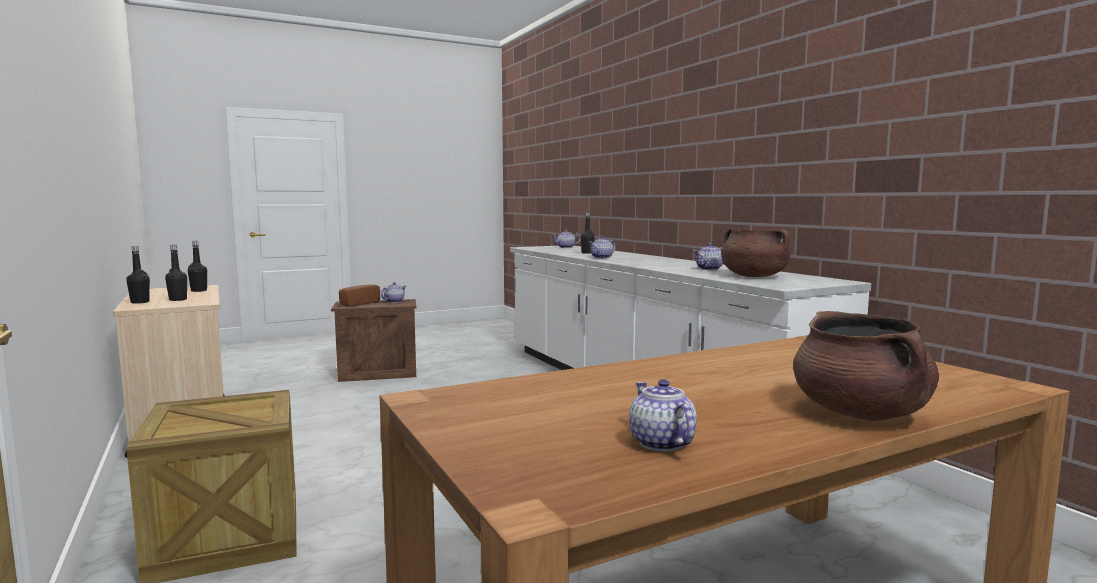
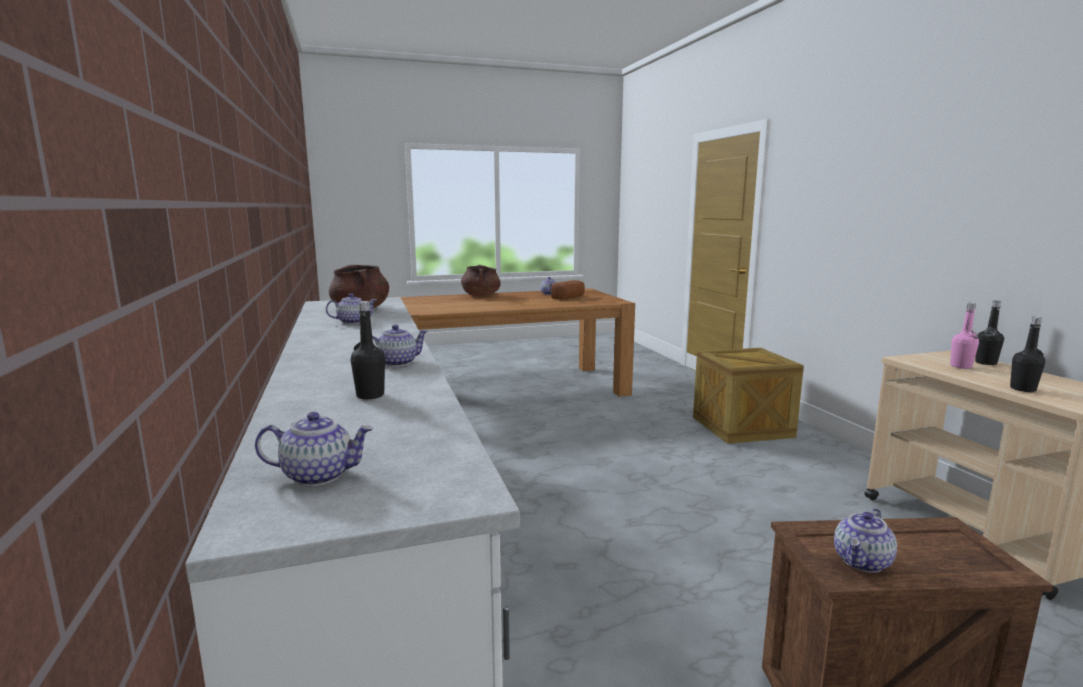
camera: 170 degrees left, 5 degrees up
(178, 299) = (961, 366): black bottle -> pink bottle
(357, 303) = (945, 551): bread -> bread (570, 298)

